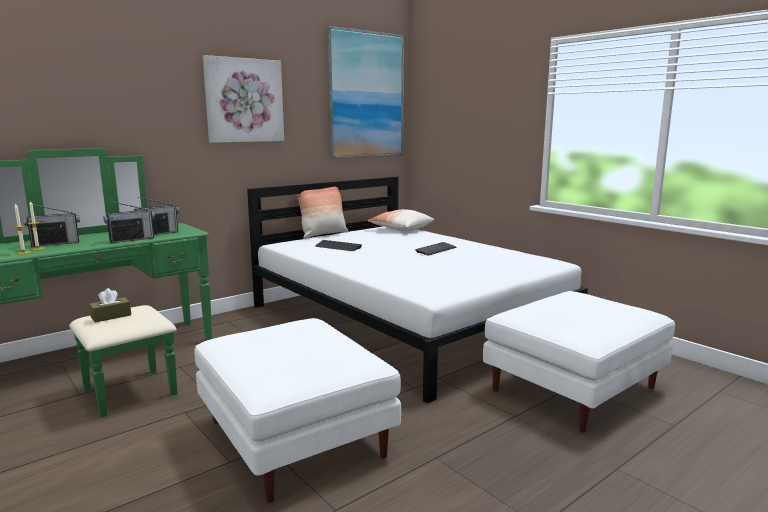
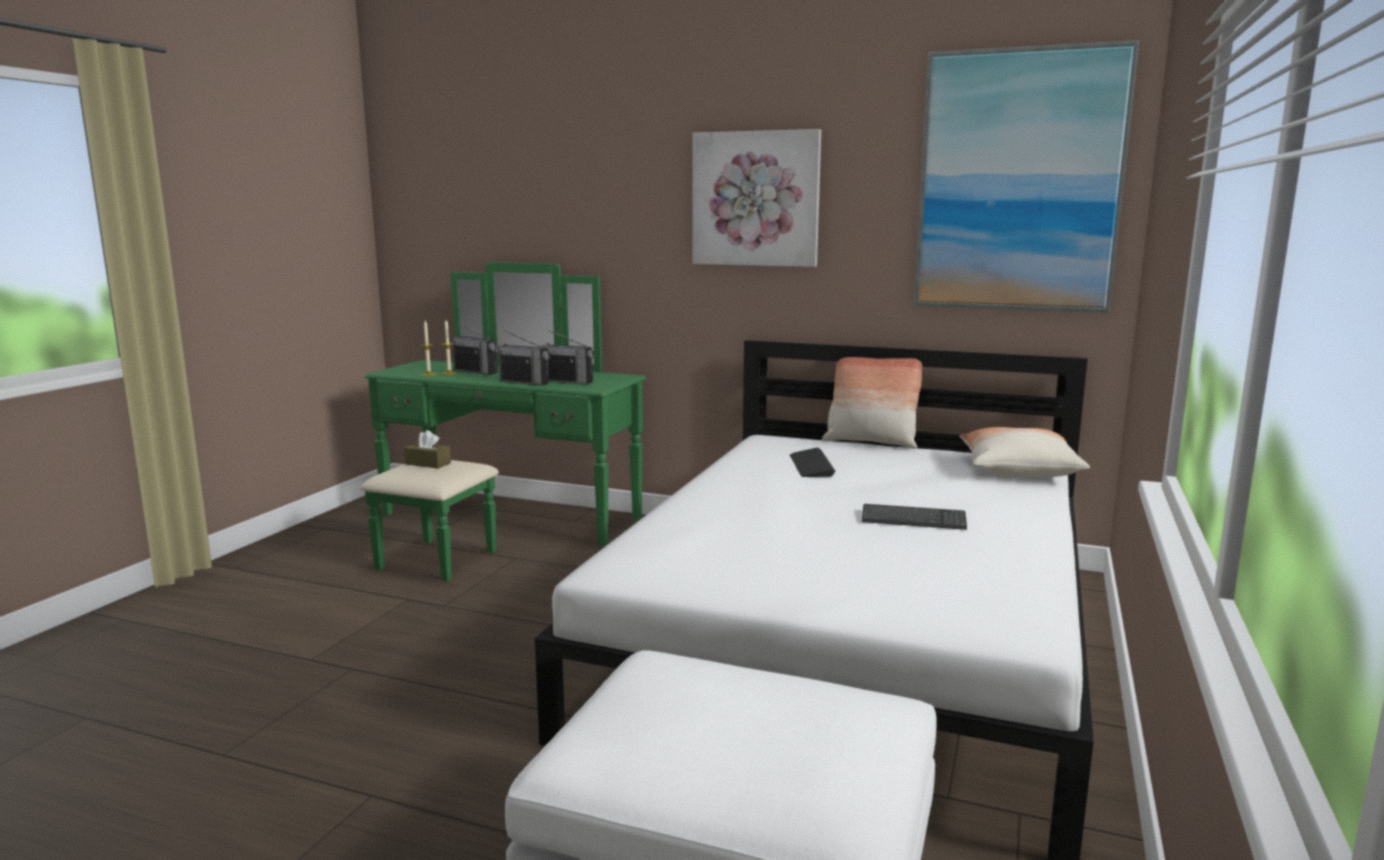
camera: 60 degrees right, 0 degrees up
(293, 437) = (380, 676): white ottoman -> none

